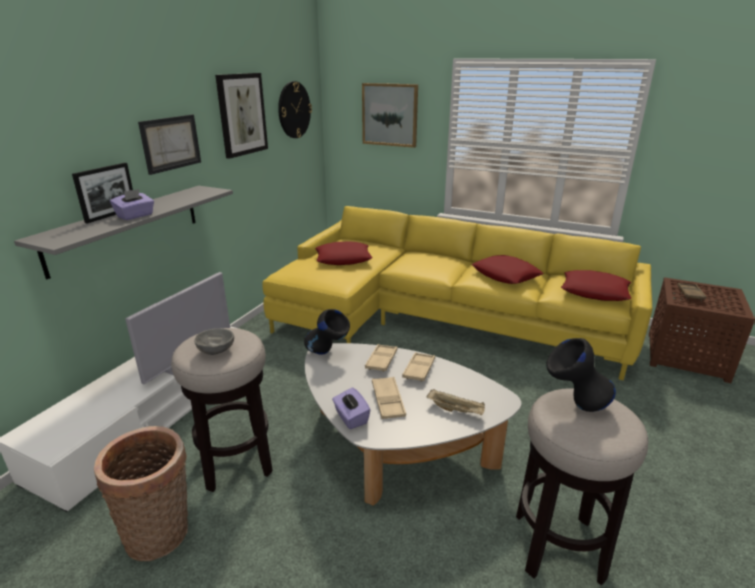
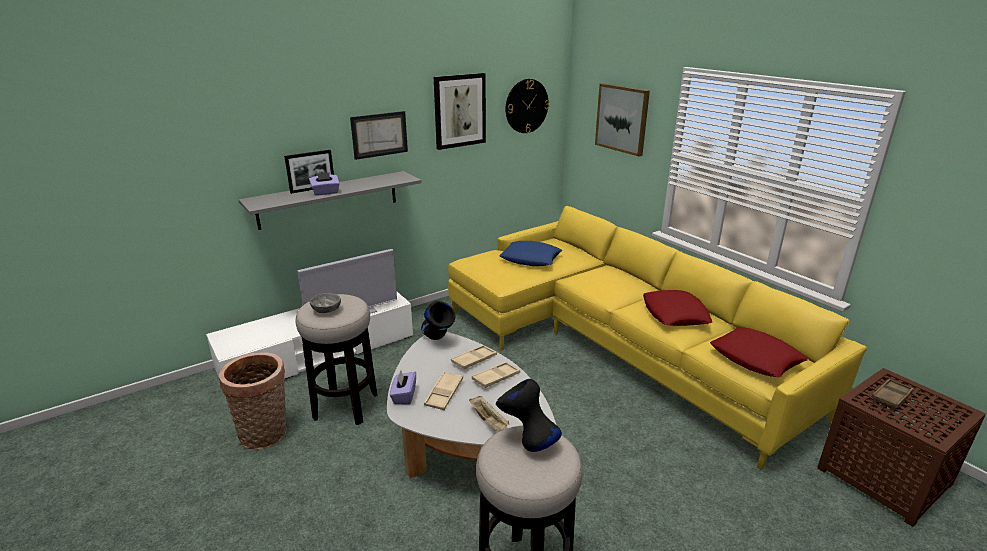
camera: 30 degrees right, 0 degrees up
(343, 259) = (530, 259): red pillow -> blue pillow

